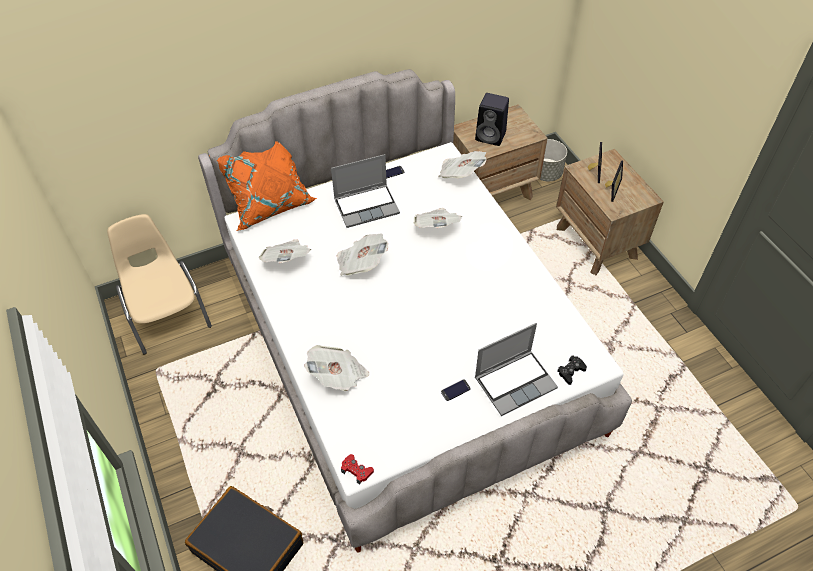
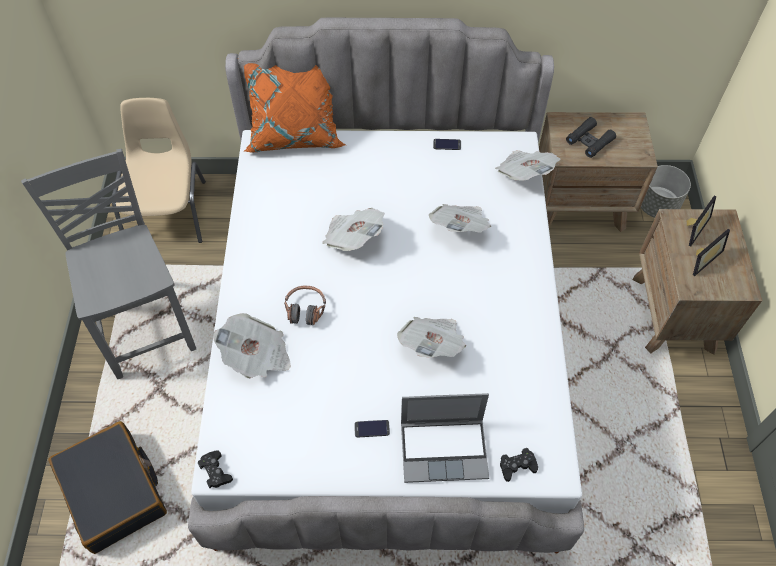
camera: 25 degrees right, 5 degrees up
(201, 409) = (146, 326): none -> grey chair
(287, 260) = (278, 203): newspaper -> newspaper (433, 344)
(355, 328) = (305, 309): none -> headphones
(356, 470) = (215, 471): red game controller -> black game controller
(367, 206) = (397, 174): laptop -> none
(491, 136) = (589, 141): black speaker -> black binoculars

